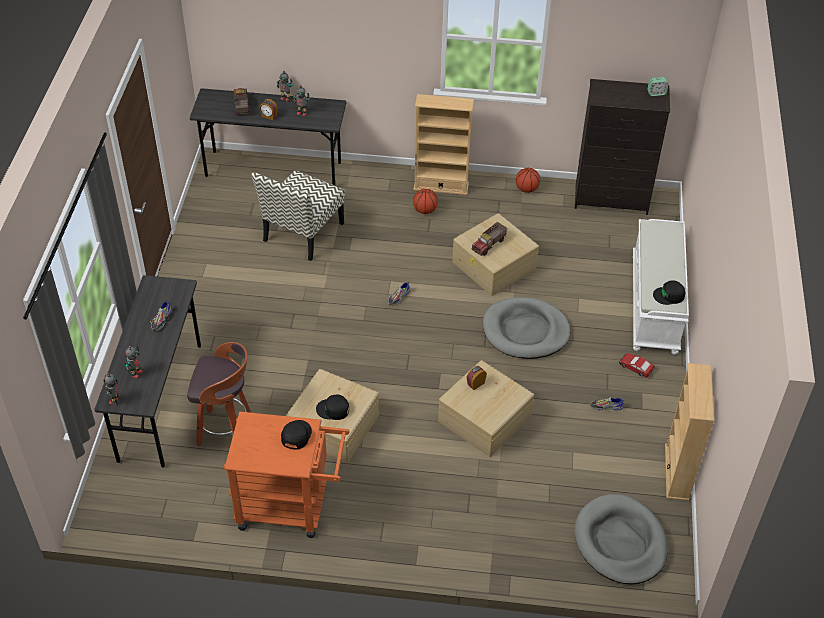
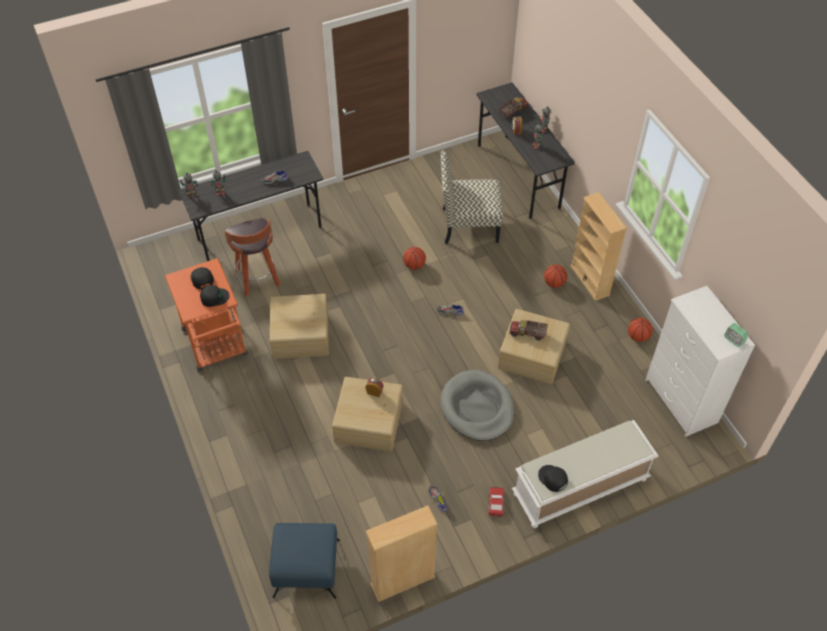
camera: 60 degrees right, 5 degrees up
(319, 296) = (414, 265): none -> basketball
(333, 409) = (292, 319): black cap -> black cap (202, 279)
(612, 199) = (680, 402): black dresser -> white dresser
(620, 542) = (306, 567): grey dog bed -> blue ottoman

